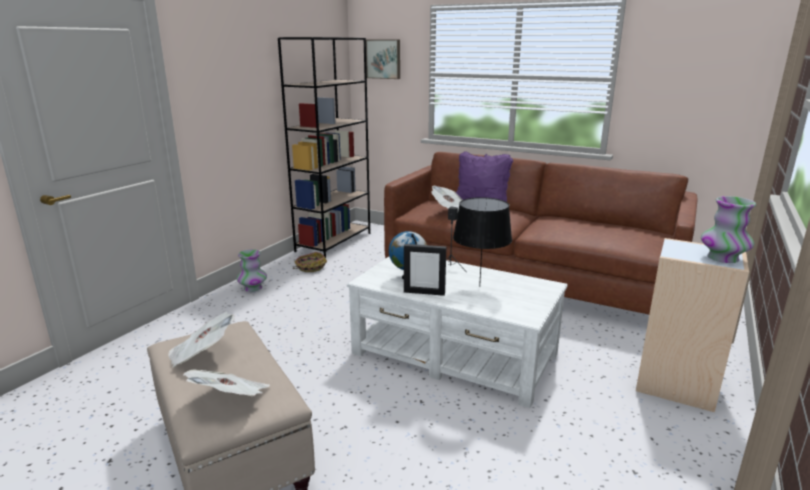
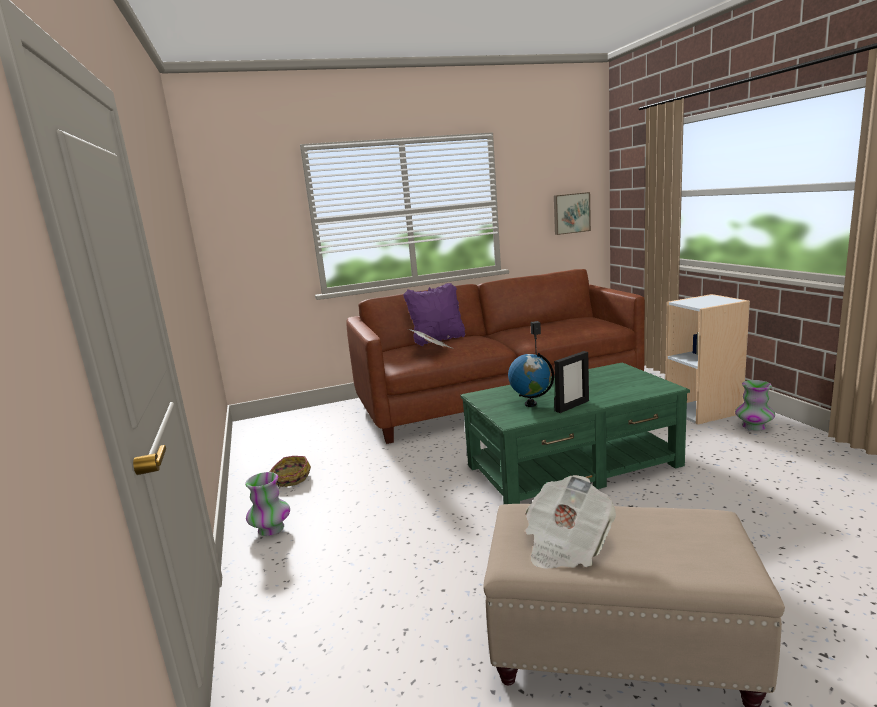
camera: 45 degrees left, 5 degrees down
(231, 400) = (692, 545): newspaper -> none
(334, 242) = (258, 447): beige bookcase -> none
(383, 59) = (245, 211): picture -> picture (571, 213)
(454, 354) = (574, 466): white coffee table -> green coffee table
(479, 287) = (589, 386): black table lamp -> none
(722, 258) = (721, 299): vase -> vase (754, 426)

